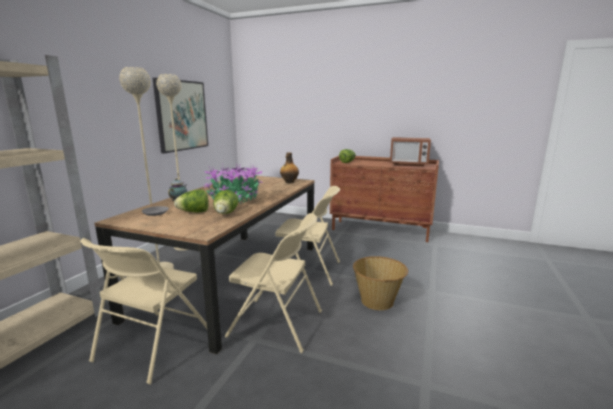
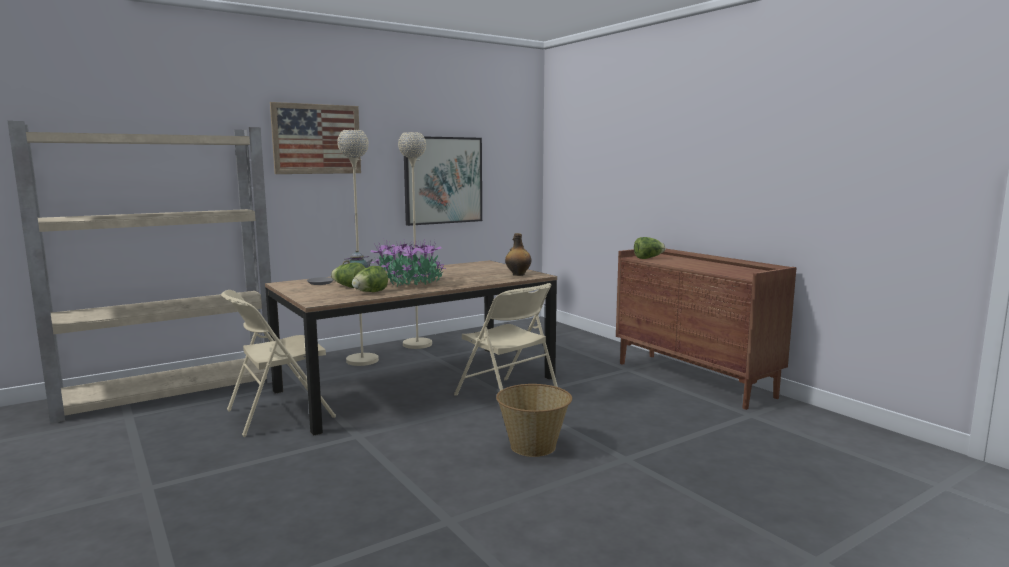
camera: 35 degrees right, 5 degrees down
(83, 75) = (317, 139): none -> picture
(276, 323) = (394, 431): beige chair -> none
(408, 164) = (735, 270): microwave -> none

